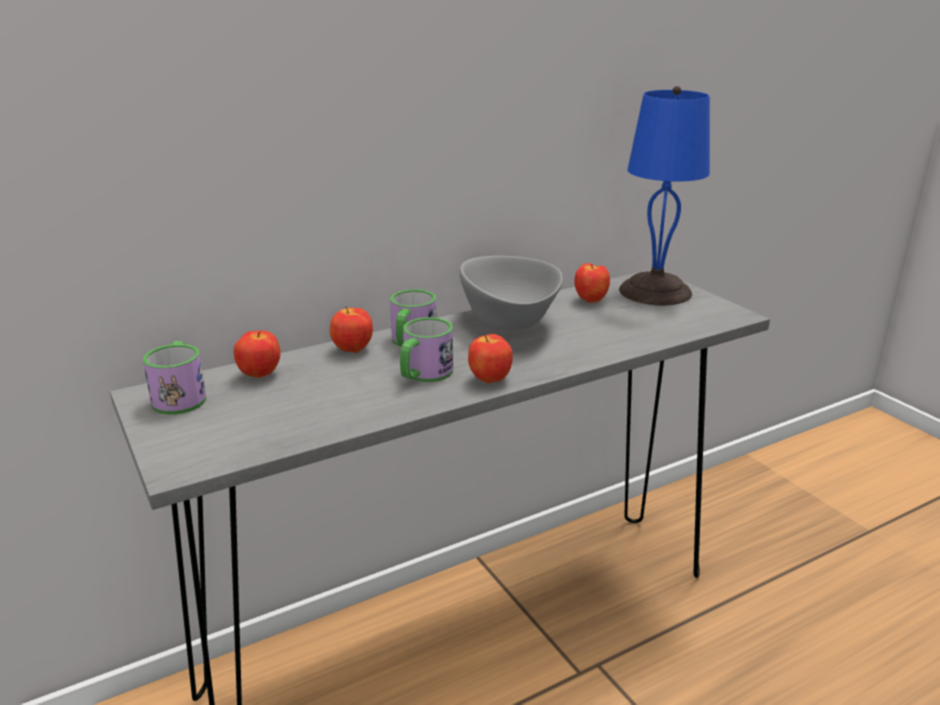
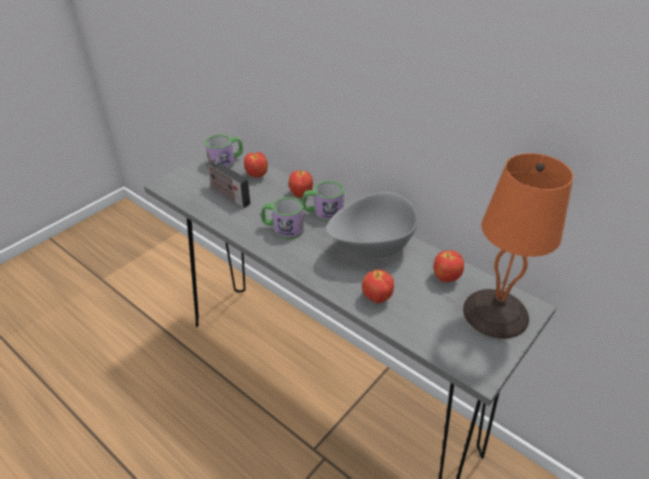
camera: 70 degrees right, 15 degrees up
(289, 406) = (228, 195): none -> radio
(490, 380) = (287, 256): apple -> apple (376, 298)
(653, 291) = (495, 312): blue table lamp -> orange table lamp

